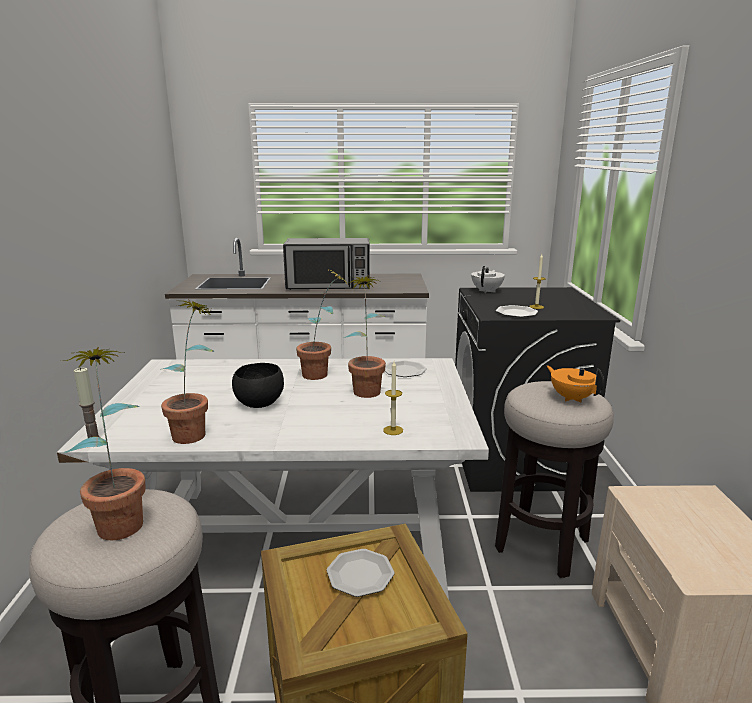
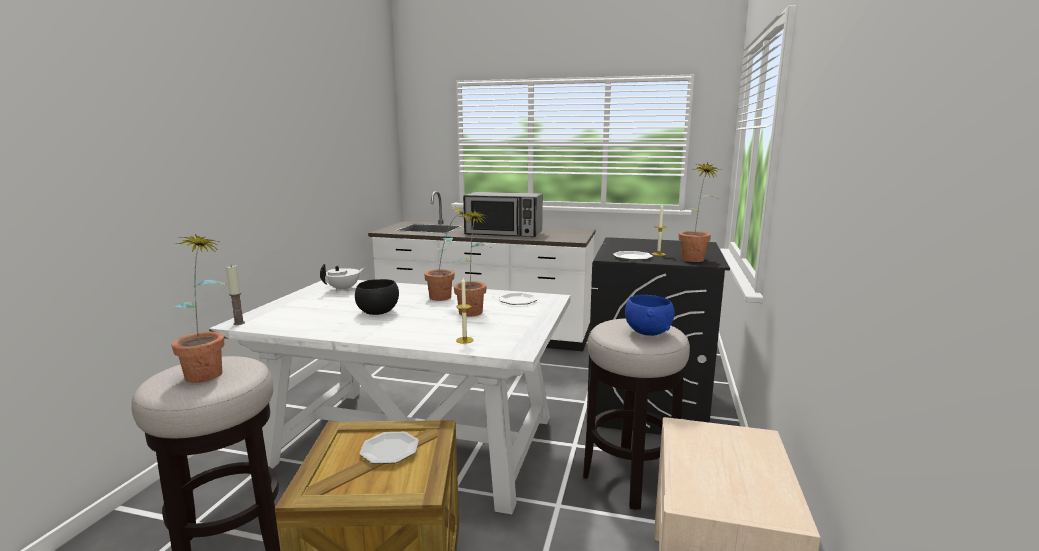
camera: 15 degrees right, 5 degrees down
(195, 431) = (313, 325): potted plant -> potted plant (695, 258)
(487, 291) = (627, 241): white teapot -> white teapot (344, 289)
(571, 398) = (648, 332): orange teapot -> blue bowl

